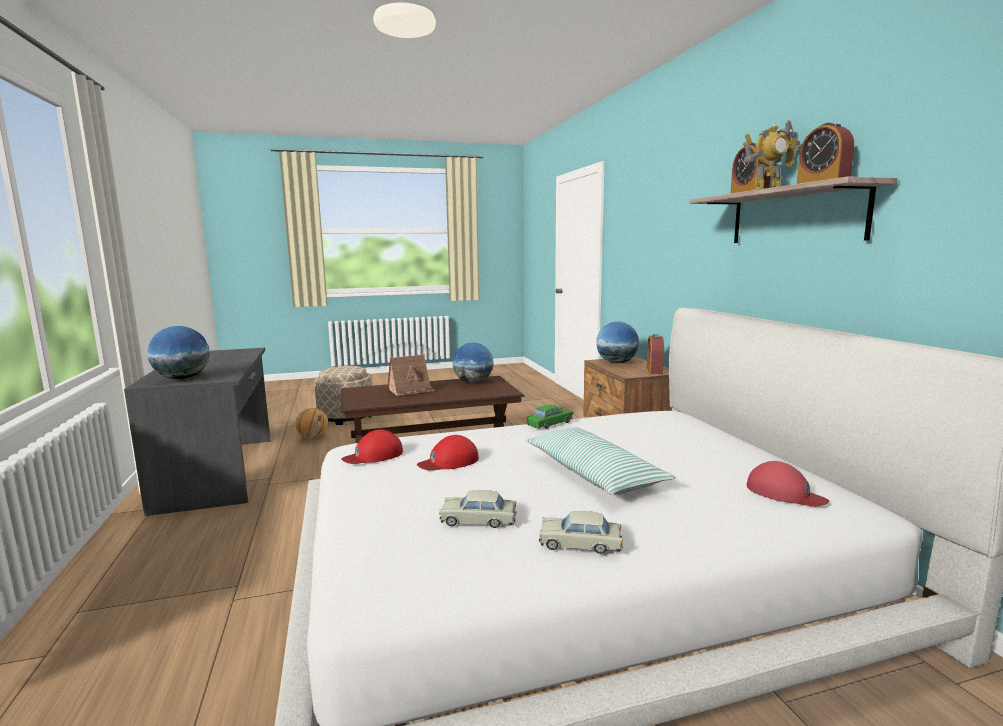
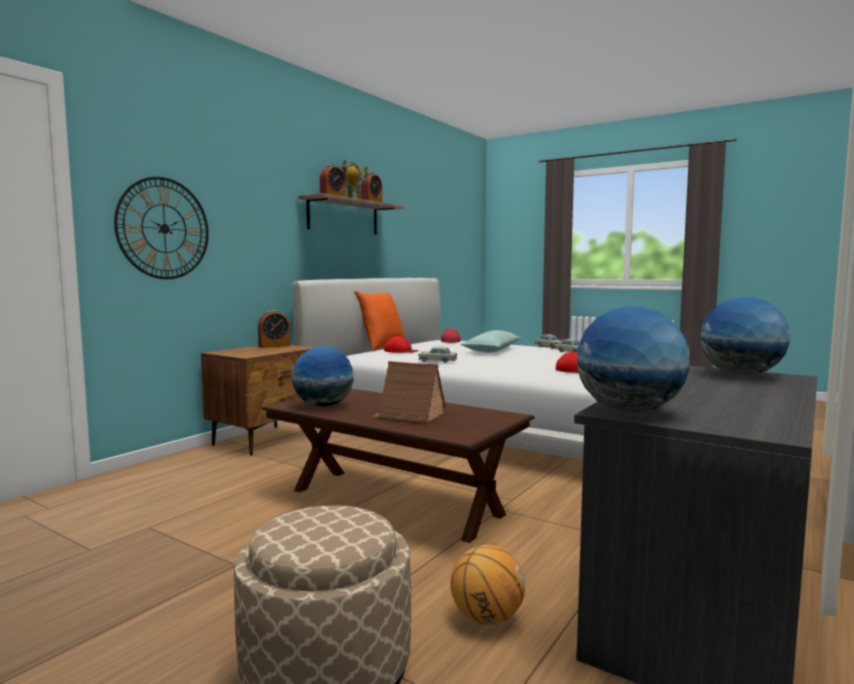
camera: 130 degrees left, 5 degrees down
(449, 461) = (542, 361): red cap -> red cap (400, 351)
(549, 424) = (437, 361): green toy car -> beige toy car
(616, 363) = (249, 352): globe -> globe (629, 411)
(630, 253) = (164, 228): none -> wall clock
(741, 437) = (381, 347): none -> orange pillow

